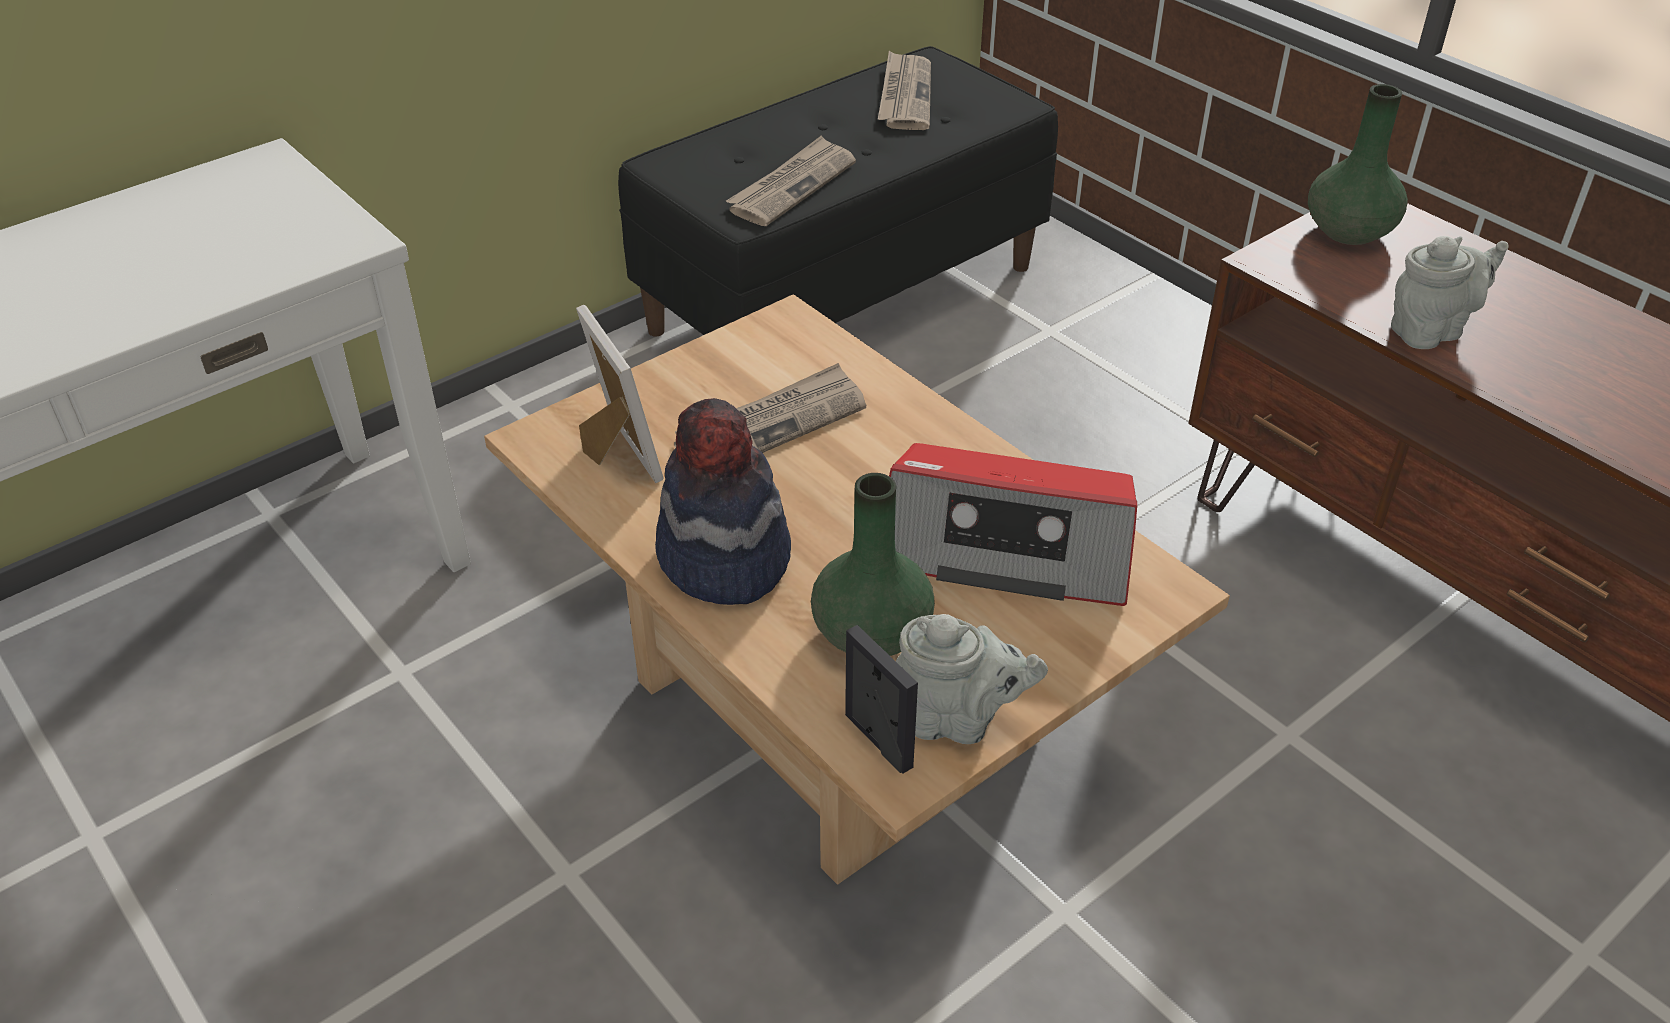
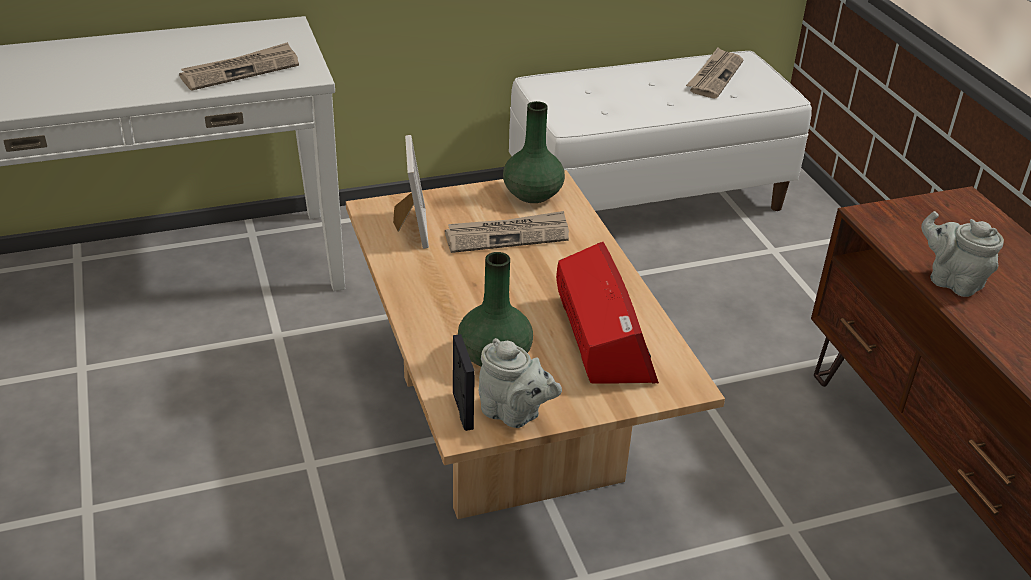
camera: 20 degrees right, 5 degrees down
(723, 558) = (436, 296): hat -> none
(792, 186) = (609, 112): newspaper -> newspaper (241, 70)
(843, 297) = (648, 198): black bench -> white bench
(1007, 549) = (603, 336): radio -> radio turned 135 degrees counterclockwise
(1348, 232) = (937, 212): green vase -> green vase (531, 194)
(1430, 330) = (952, 281): grey teapot -> grey teapot turned 135 degrees counterclockwise

